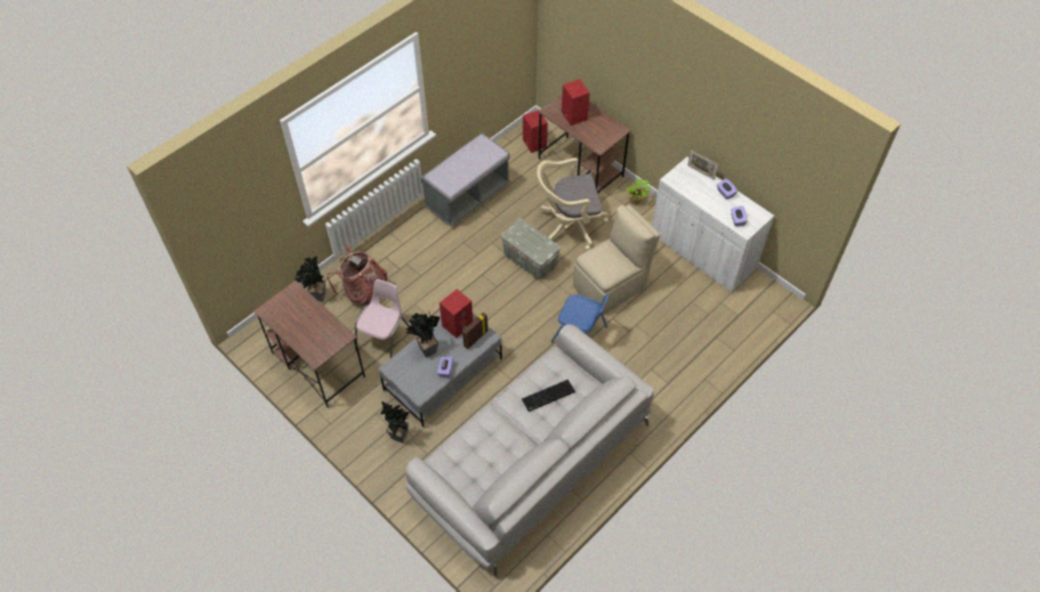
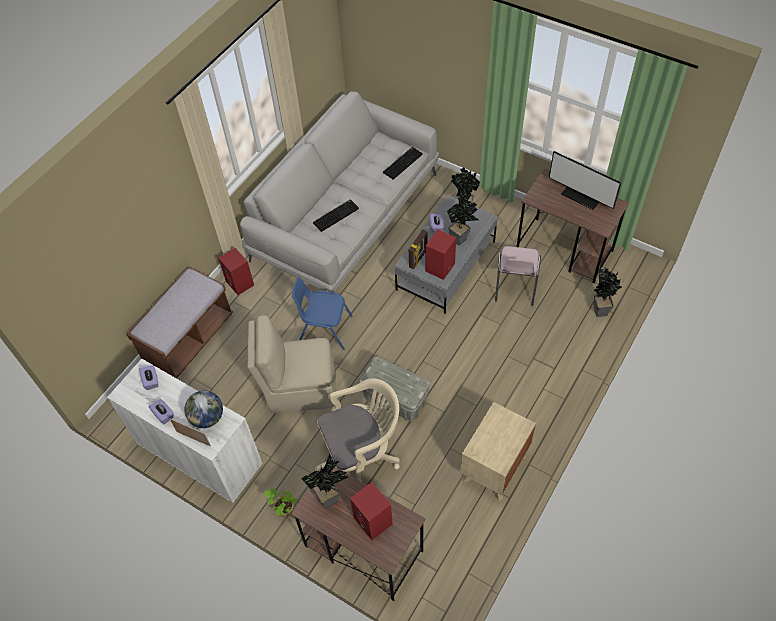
camera: 170 degrees right, 0 degrees up
(296, 327) = (581, 197): none -> monitor
(364, 291) = (558, 326): backpack -> none
(456, 450) = (402, 163): none -> keyboard
(467, 197) = (494, 468): grey bench -> beige nightstand
(534, 143) = (436, 577): red speaker -> red speaker (241, 283)
(600, 132) = (331, 499): none -> potted plant
(611, 286) = (300, 388): beige chair -> beige chair turned 45 degrees clockwise
(689, 184) = (207, 418): none -> globe
(713, 353) = (189, 339): none -> brown bench

